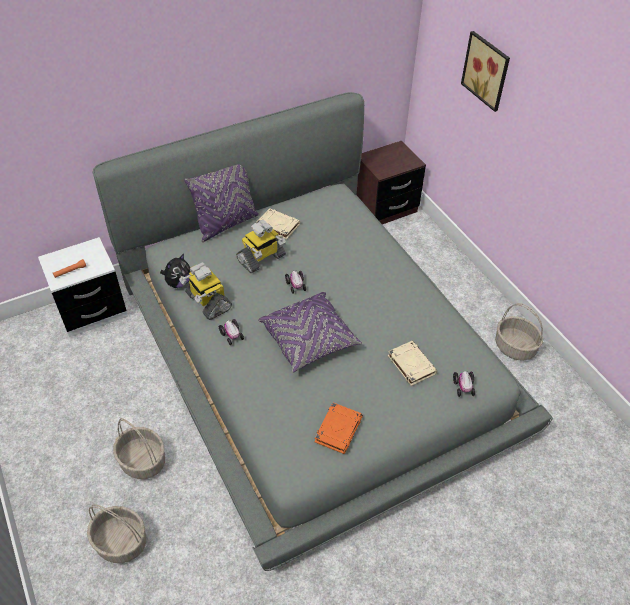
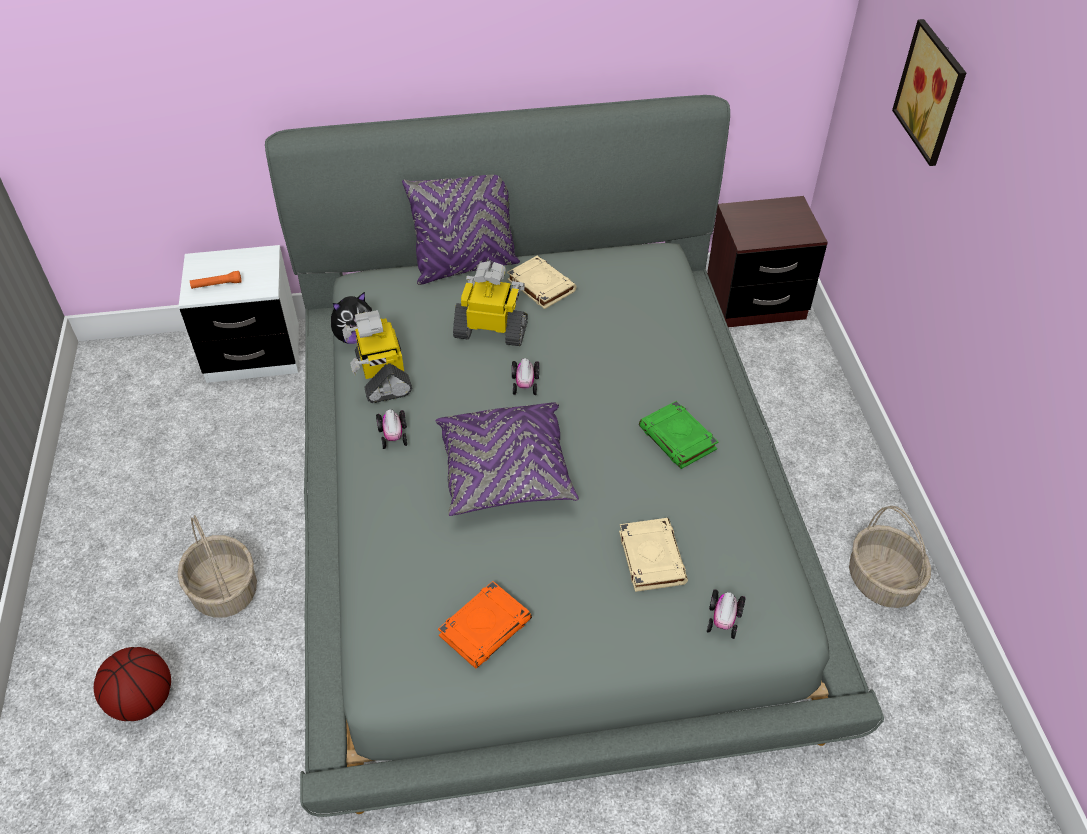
camera: 20 degrees right, 0 degrees up
(122, 542) = (143, 700): basket -> basketball
(261, 259) = (492, 330): toy robot -> toy robot turned 150 degrees counterclockwise
(396, 295) = (678, 439): none -> green book

